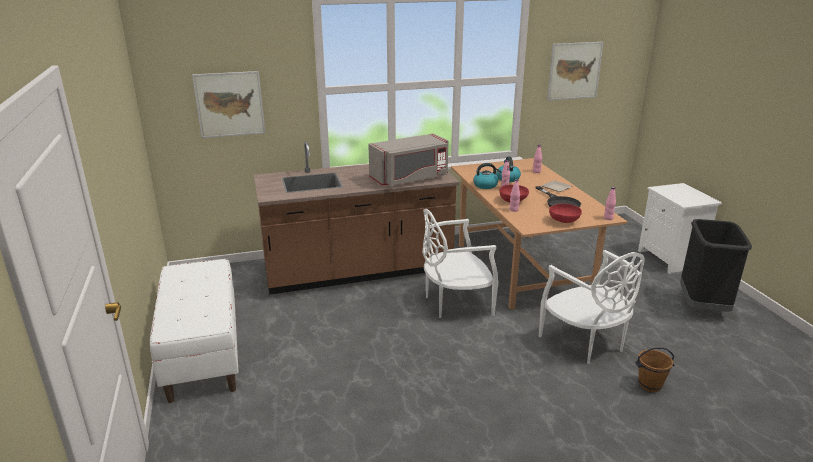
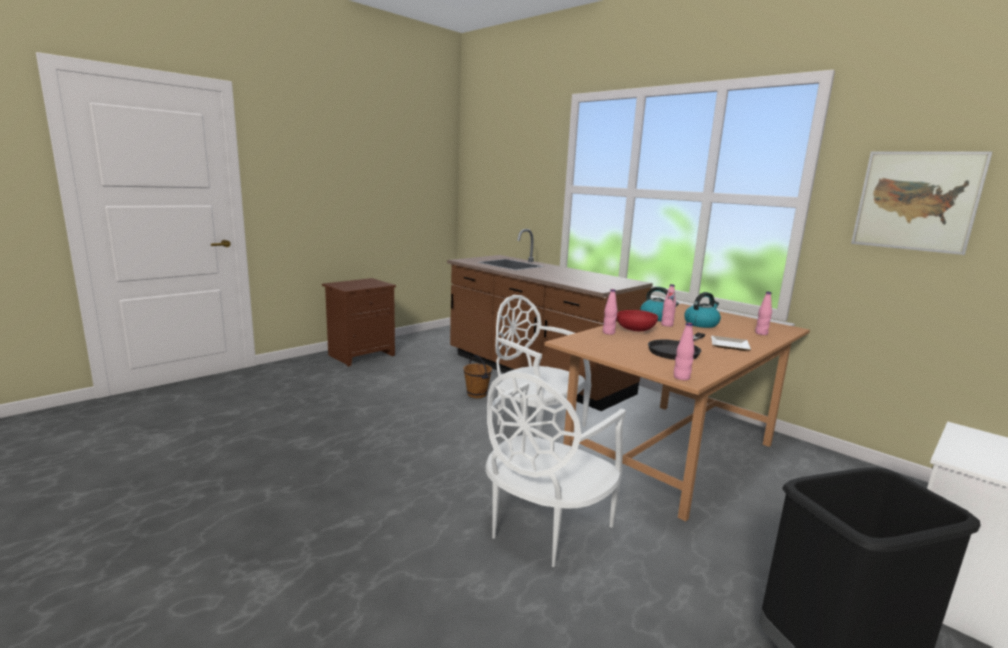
camera: 60 degrees right, 10 degrees down
(203, 353) = (361, 355): white bench -> brown nightstand
(230, 104) = (505, 192): picture -> none
(410, 178) = (575, 281): grey microwave -> none
(564, 221) = (619, 355): red bowl -> none
(649, 385) = (483, 608): brown bucket -> brown bucket (477, 394)

